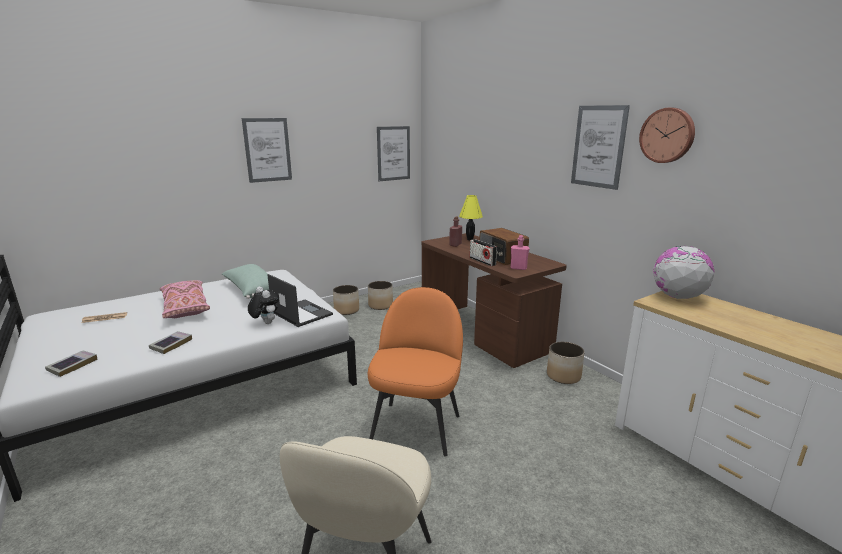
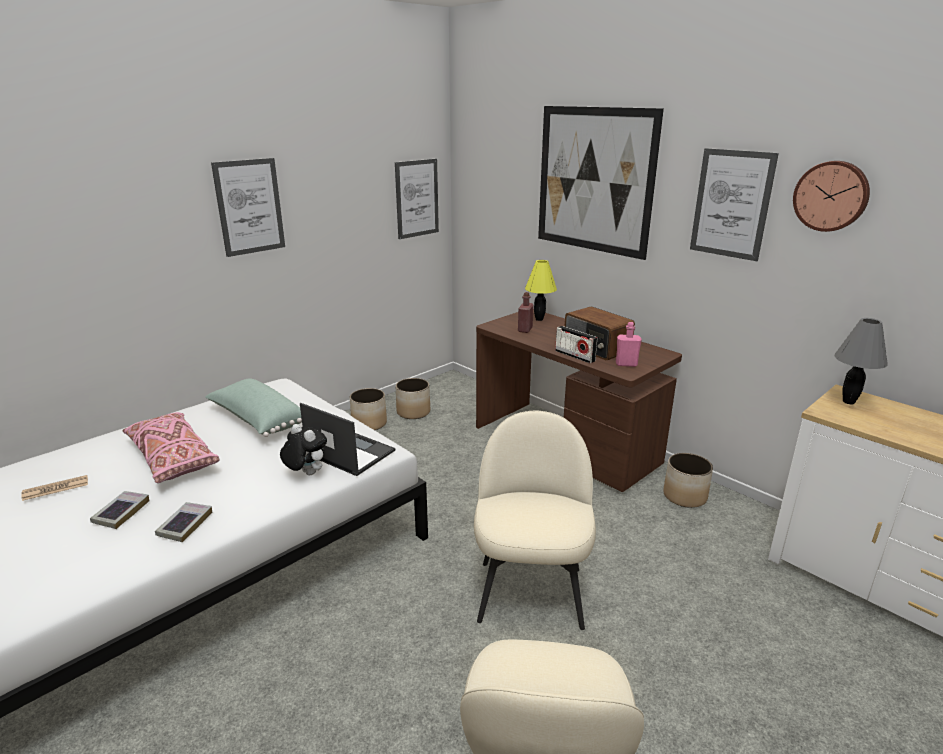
camera: 10 degrees left, 5 degrees up
(72, 365) = (48, 578): book -> book (121, 512)
(416, 426) = (530, 591): orange chair -> beige chair
(508, 135) = (594, 180): none -> picture
(677, 297) = (848, 401): globe -> grey table lamp

